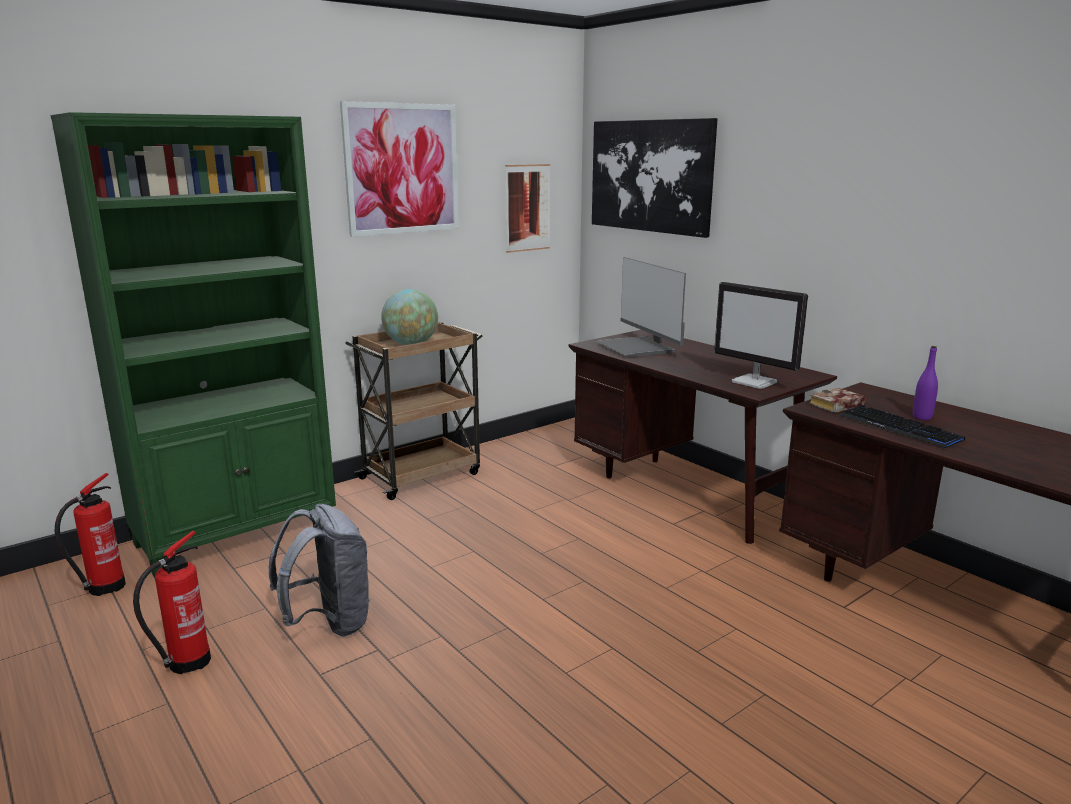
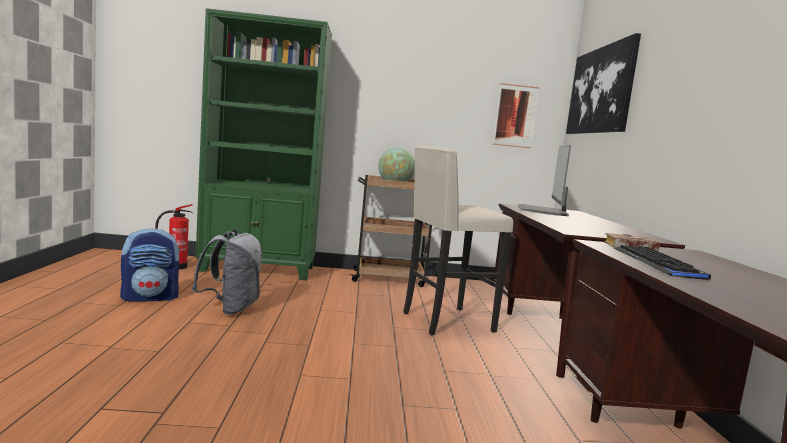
camera: 35 degrees right, 10 degrees down
(186, 663) = (150, 297): fire extinguisher -> backpack
(402, 169) = (419, 75): picture -> none
(575, 519) = (445, 322): none -> beige stool
(755, 382) = (590, 231): monitor -> none
(922, 417) = (705, 267): purple bottle -> none

